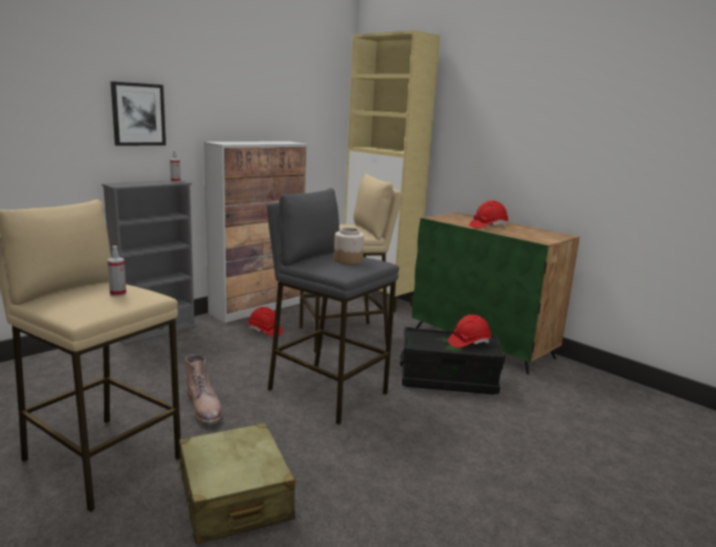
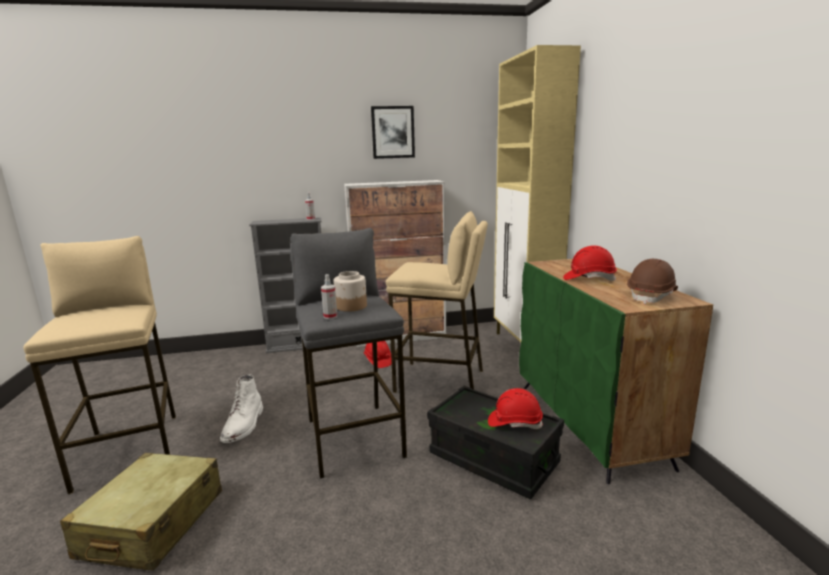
camera: 35 degrees right, 0 degrees up
(118, 294) = (108, 317): spray bottle -> spray bottle (330, 316)
(138, 114) = (282, 163): picture -> picture (393, 132)
(205, 408) = (244, 425): brown boot -> white boot
(543, 234) = (651, 296): none -> brown hard hat

